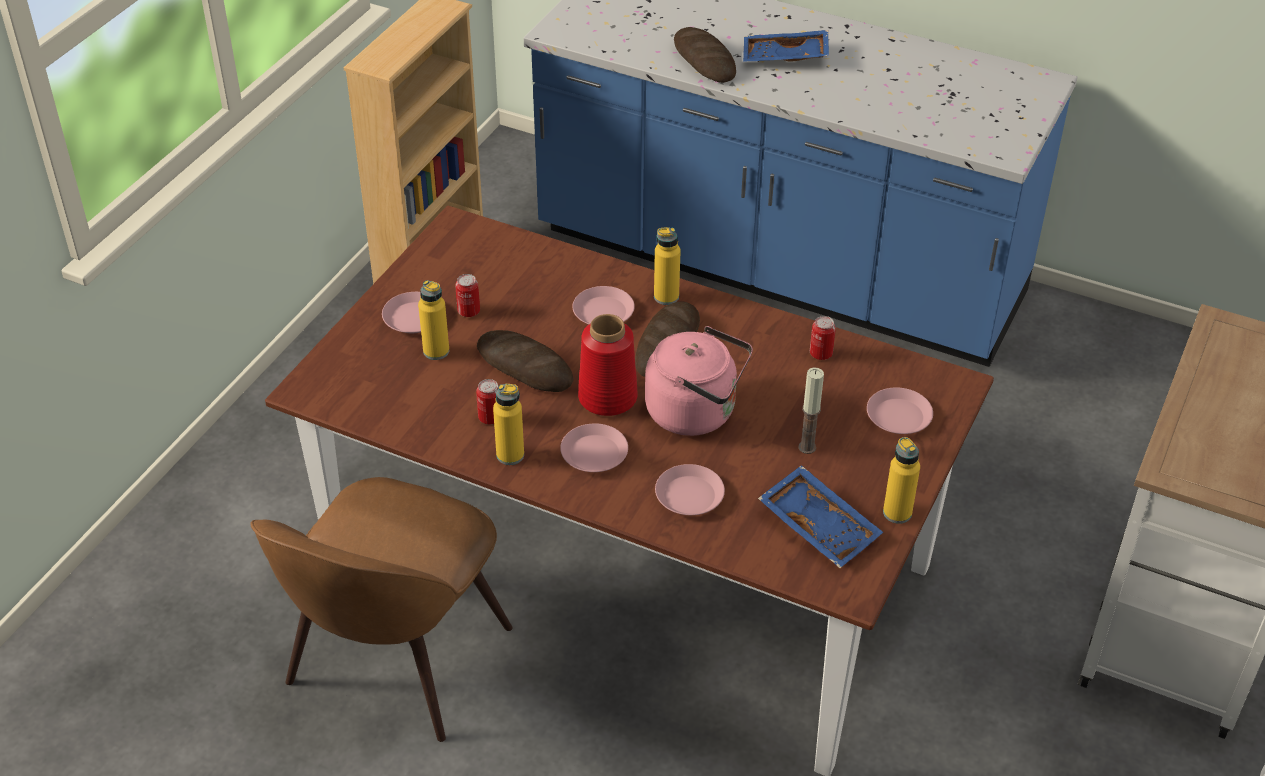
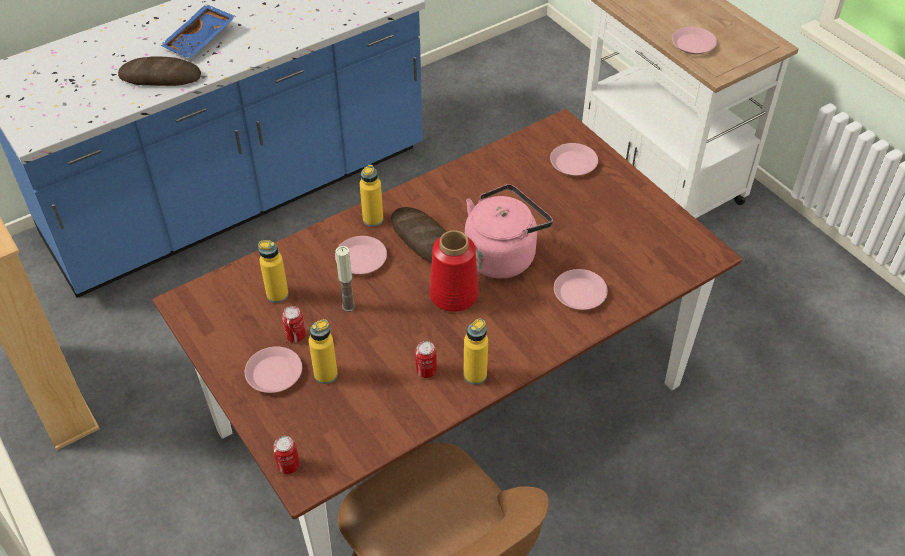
camera: 60 degrees left, 5 degrees up
(524, 366) = (385, 328): bread -> none
(594, 454) = (506, 326): pink plate -> pink plate (693, 44)
(807, 447) = (573, 217): candle -> candle (348, 306)
(820, 525) = (646, 242): blue tray -> none
(821, 354) = (490, 171): can -> can (288, 465)
(897, 513) = (656, 203): yellow bottle -> yellow bottle (277, 294)

